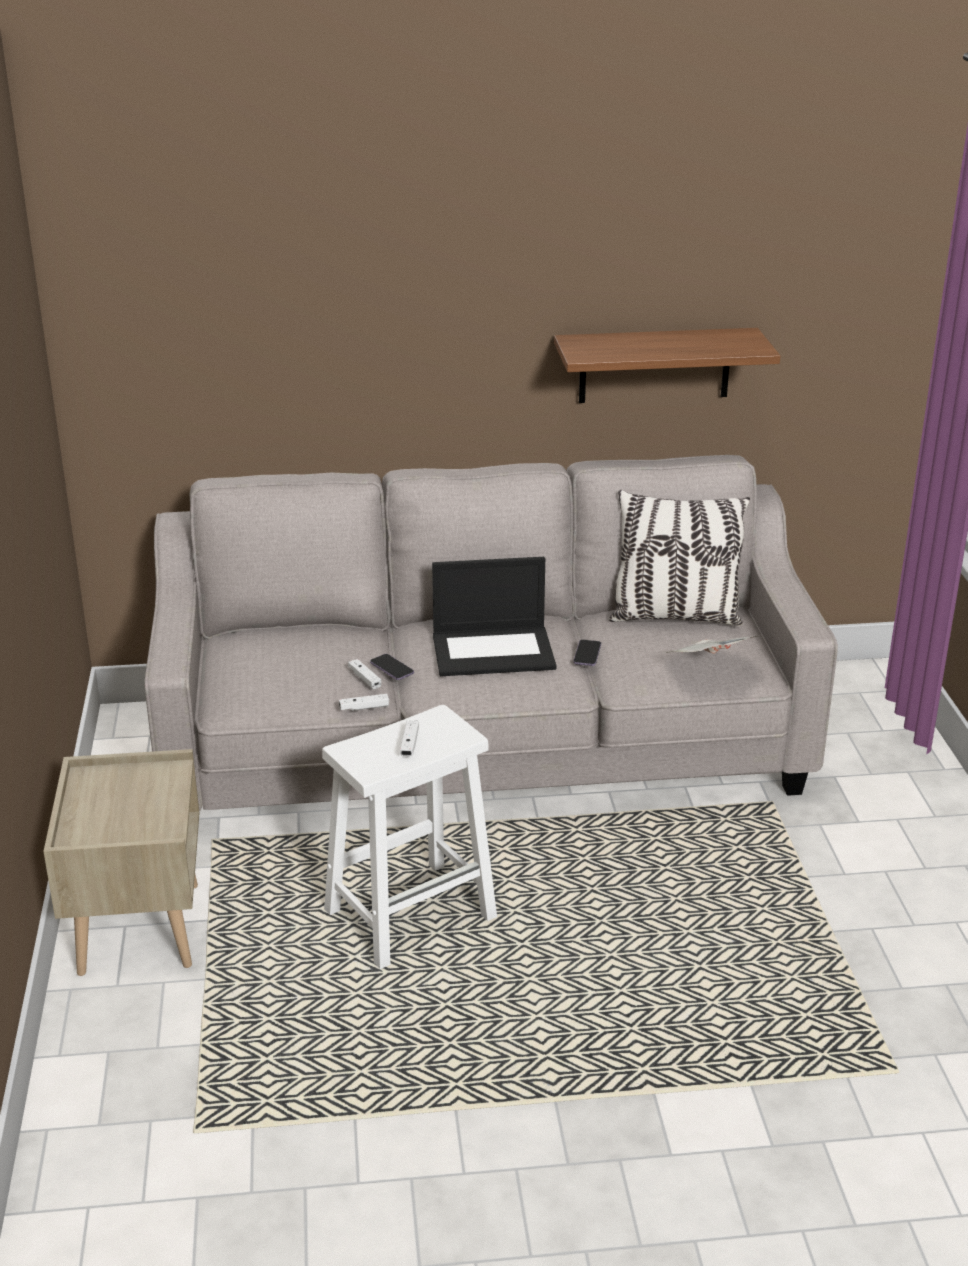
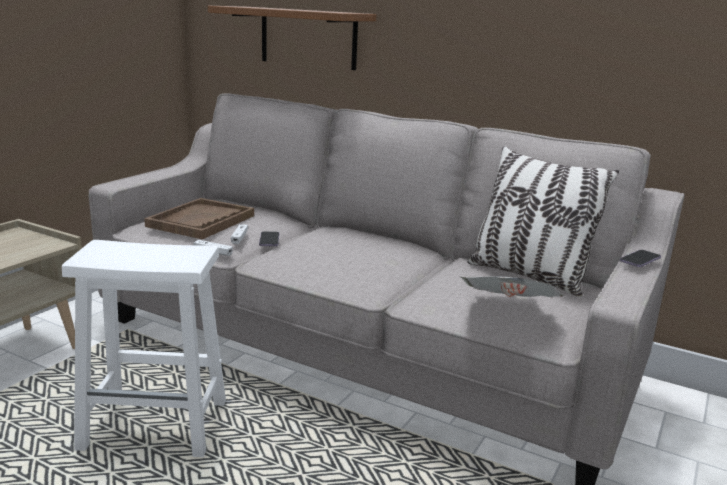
camera: 35 degrees right, 10 degrees down
(282, 672) = (201, 221): none -> brown tray
(409, 744) = (145, 256): white game controller -> none
(494, 651) = (351, 251): laptop -> none
(587, 654) = (419, 275): phone -> phone (640, 260)
(654, 365) = (585, 58): shelf -> shelf (308, 38)

